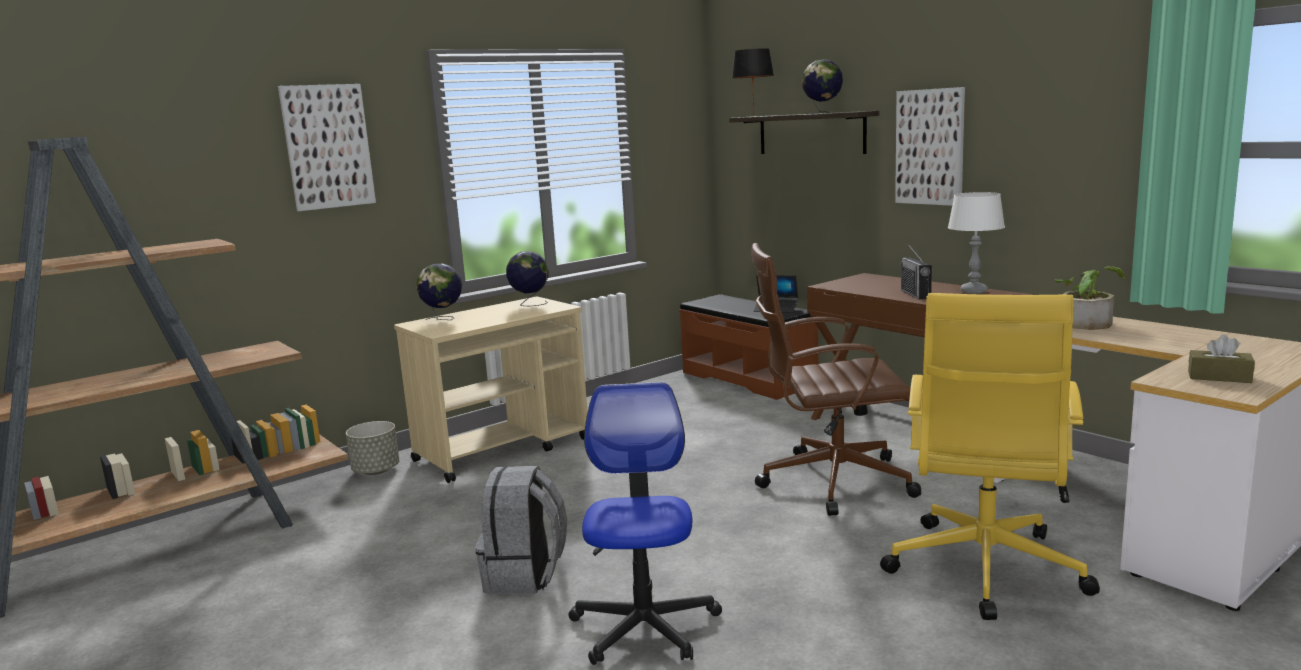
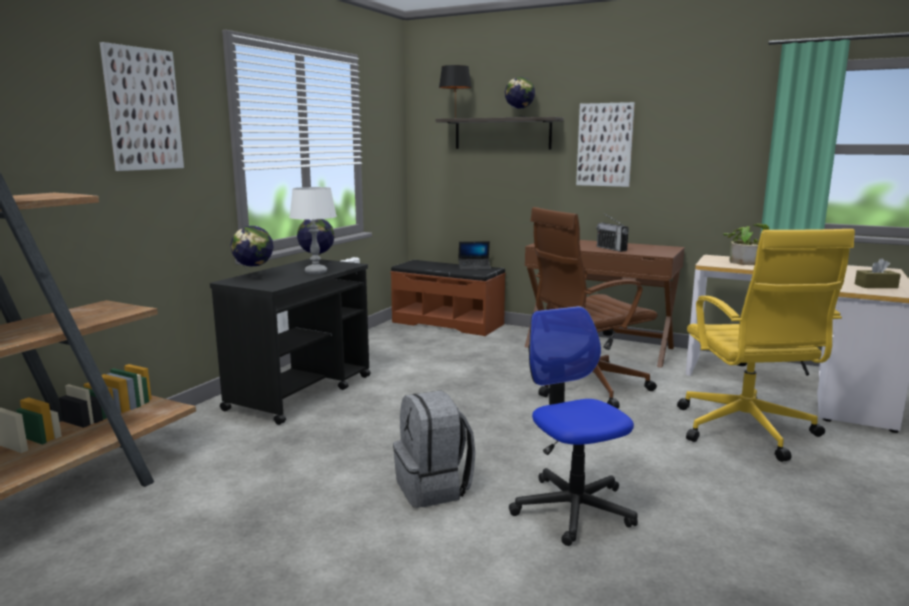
camera: 25 degrees left, 0 degrees up
(376, 470) = (193, 423): grey planter -> none
(504, 449) = (301, 392): beige cart -> black cart
(973, 291) = (645, 246): white table lamp -> white table lamp (316, 272)

